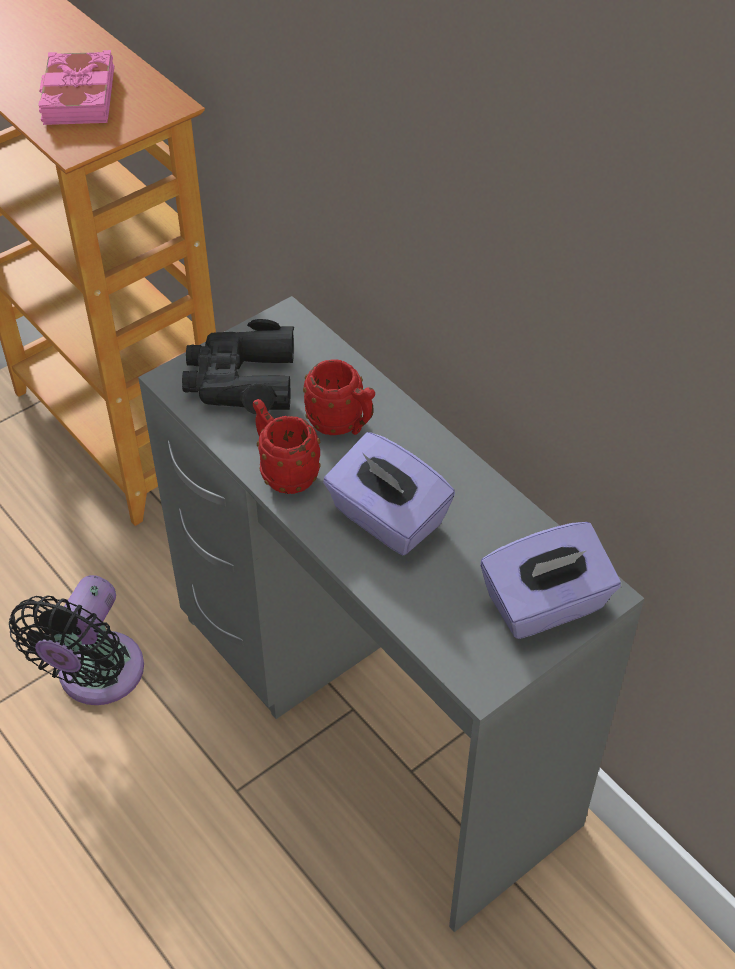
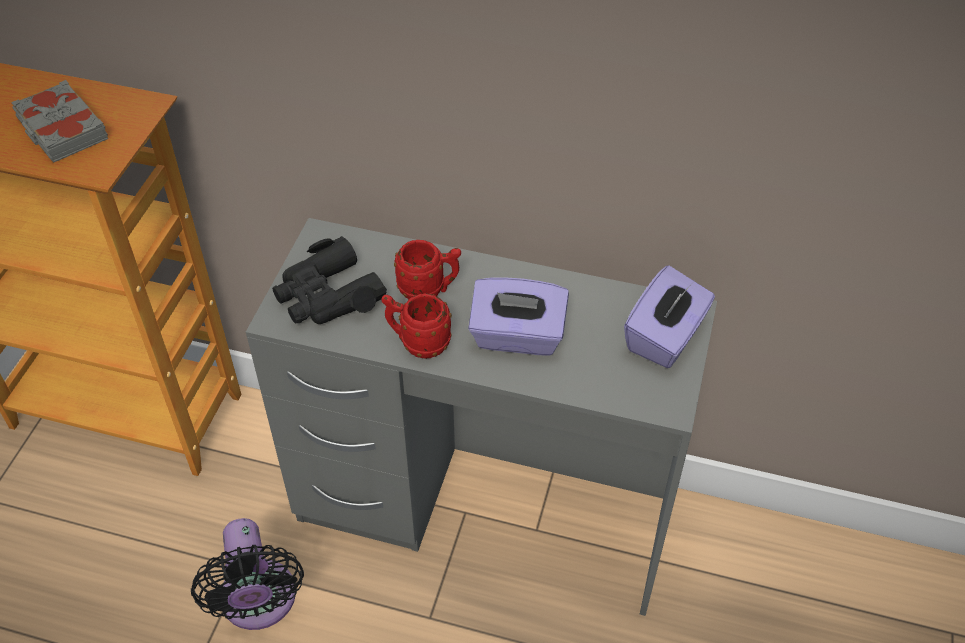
camera: 35 degrees left, 0 degrees up
(77, 97) = (61, 129): pink book -> grey book

